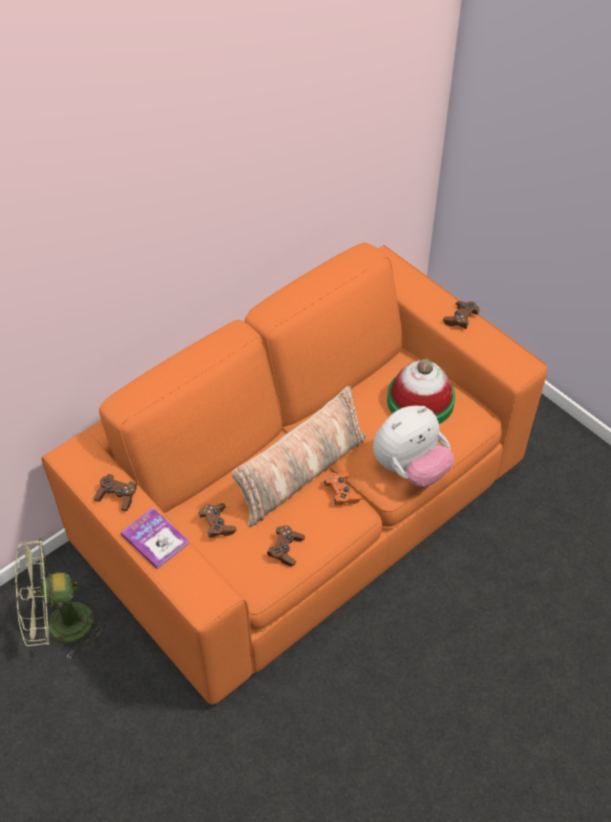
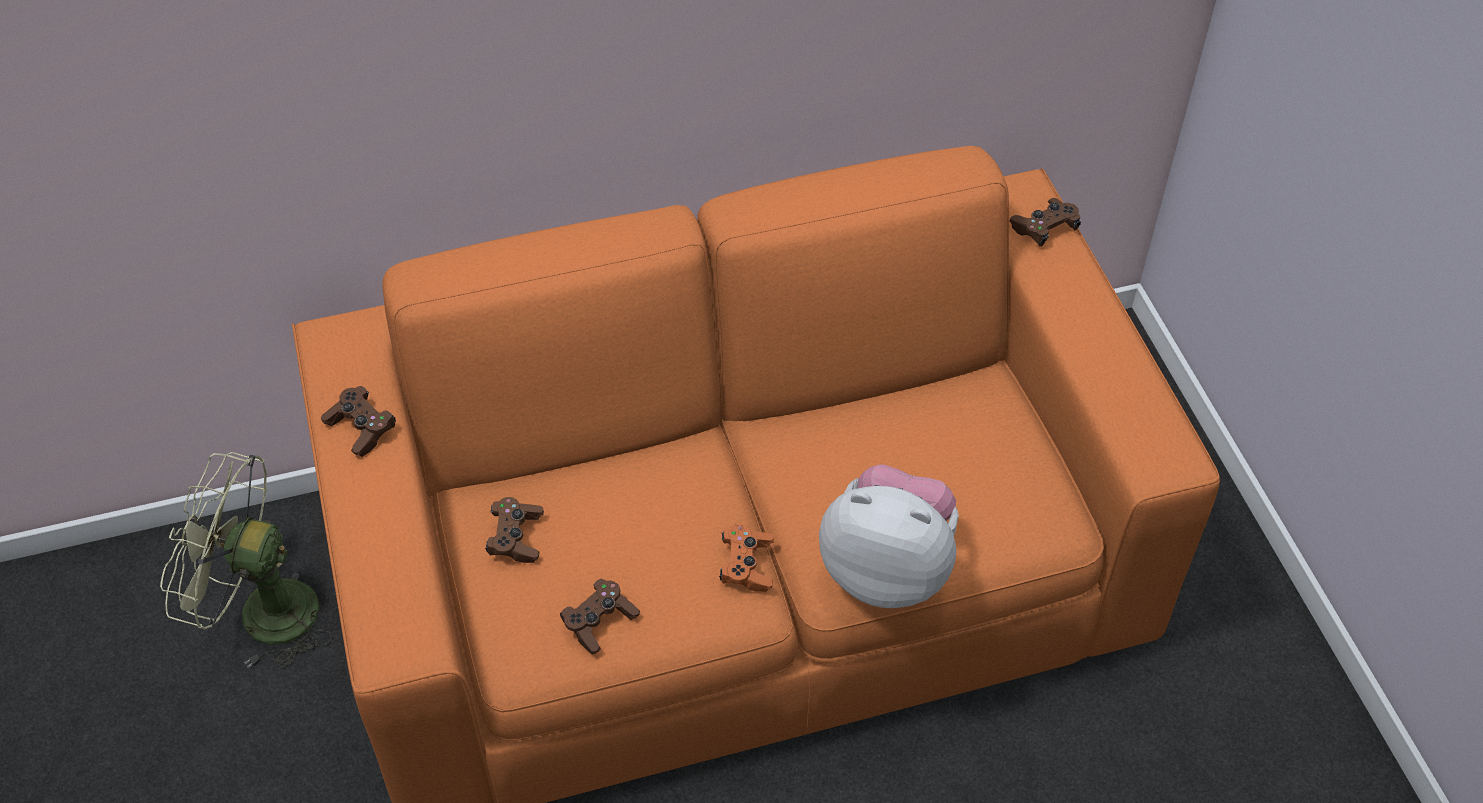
camera: 25 degrees right, 0 degrees up
(155, 539) = (377, 518): book -> none
(301, 474) = (699, 508): pillow -> none
(410, 468) = (888, 569): plush toy -> plush toy turned 150 degrees counterclockwise
(420, 401) = (973, 460): hat -> none
(460, 319) = (1104, 339): brown game controller -> brown game controller (1044, 229)

